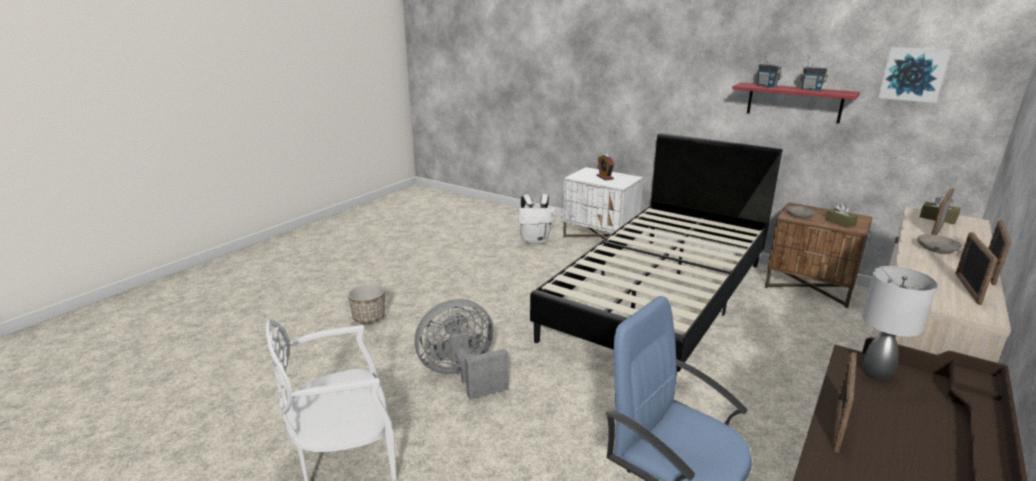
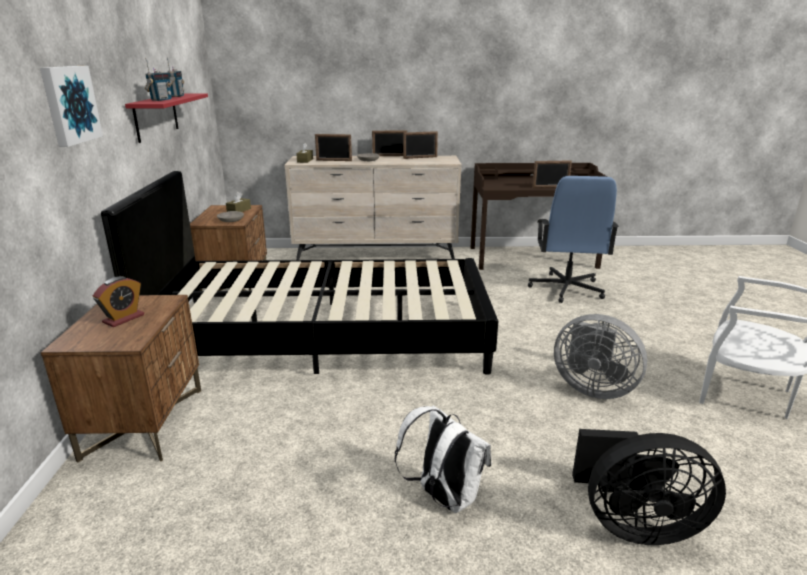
camera: 125 degrees left, 0 degrees up
(369, 318) = (634, 524): planter -> black fan
(535, 240) = (194, 488): white backpack -> white backpack (443, 497)
(600, 237) = (144, 422): white nightstand -> brown nightstand
(875, 374) = (498, 185): grey table lamp -> none
(913, 74) = (187, 70): picture -> picture (69, 104)

